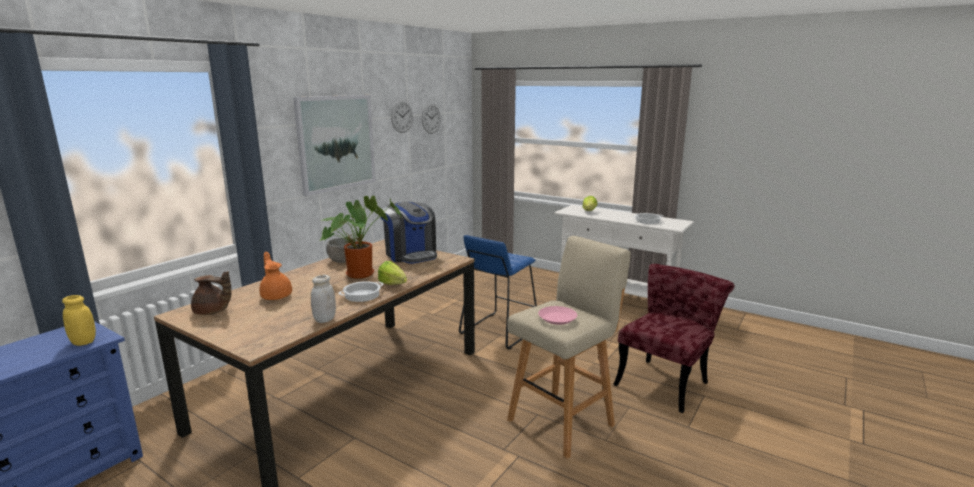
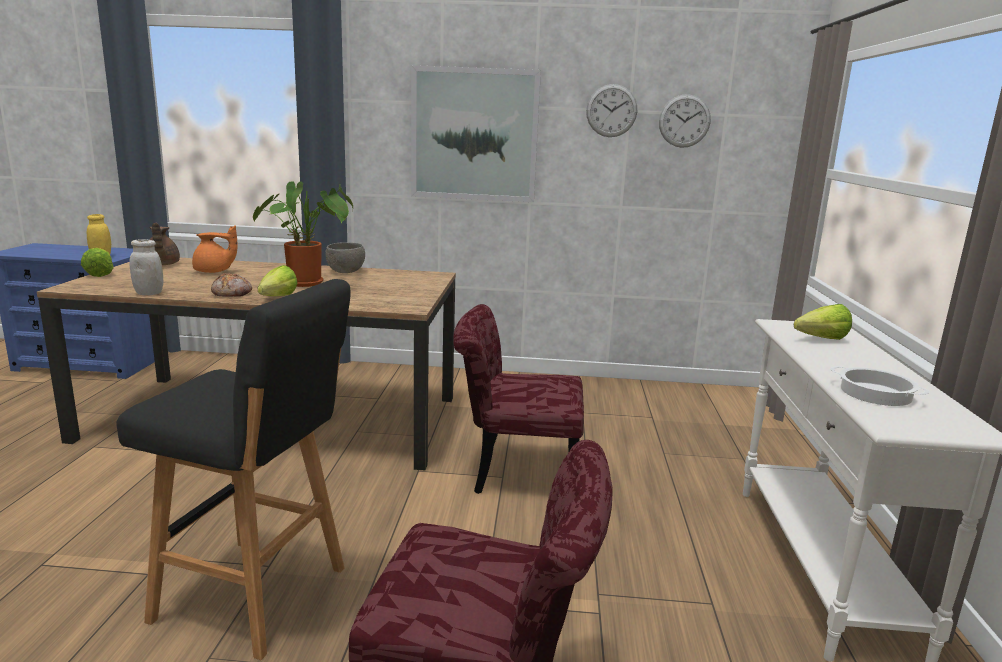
camera: 60 degrees right, 0 degrees up
(210, 335) = (101, 273): none -> lettuce
(276, 296) = (214, 271): orange teapot -> orange teapot turned 60 degrees clockwise
(362, 295) = (232, 293): cooking pot -> bread
(410, 255) = (402, 289): coffee machine -> none
(499, 330) = (514, 472): blue stool -> red chair
(557, 318) = (199, 392): pink plate -> none
(563, 421) = (256, 596): beige stool -> black stool

